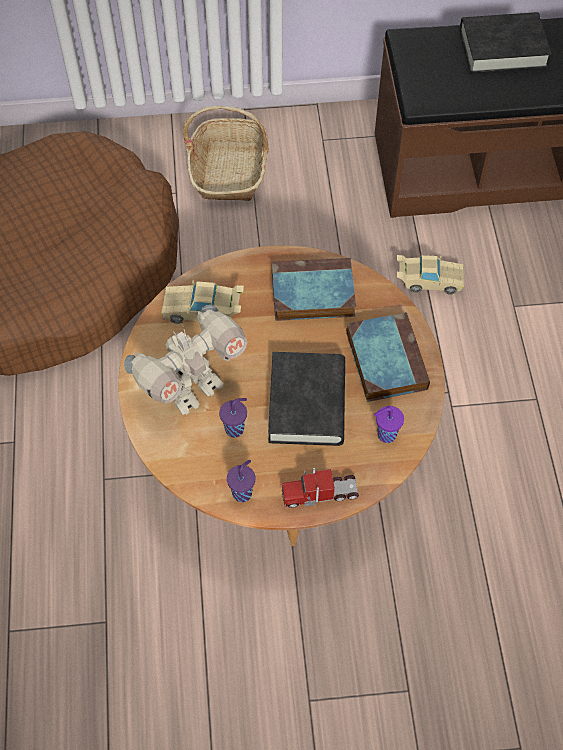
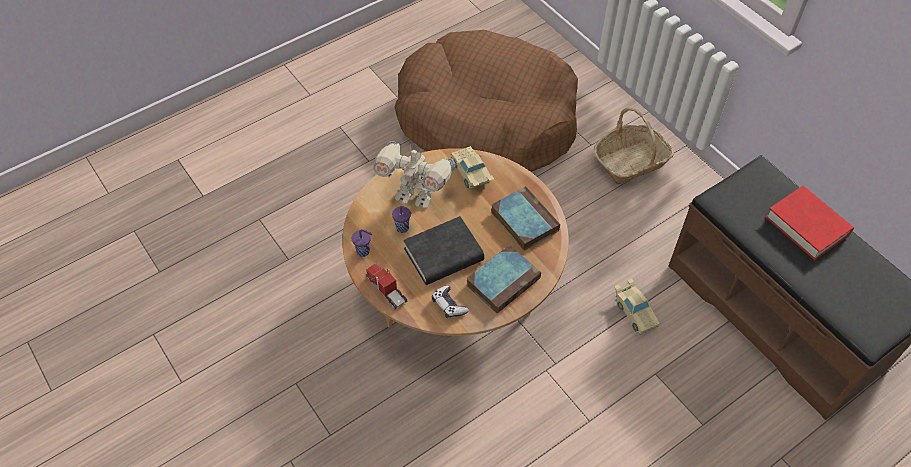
camera: 60 degrees right, 5 degrees down
(385, 435) = (449, 305): purple cup -> game controller
(502, 48) = (806, 226): black book -> red book

